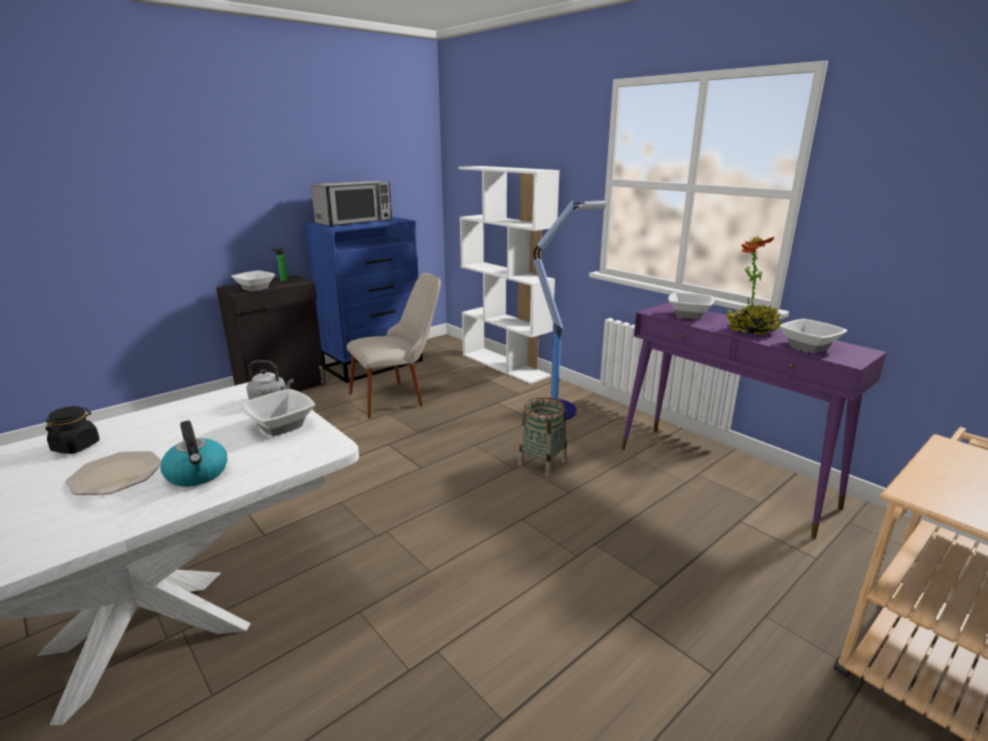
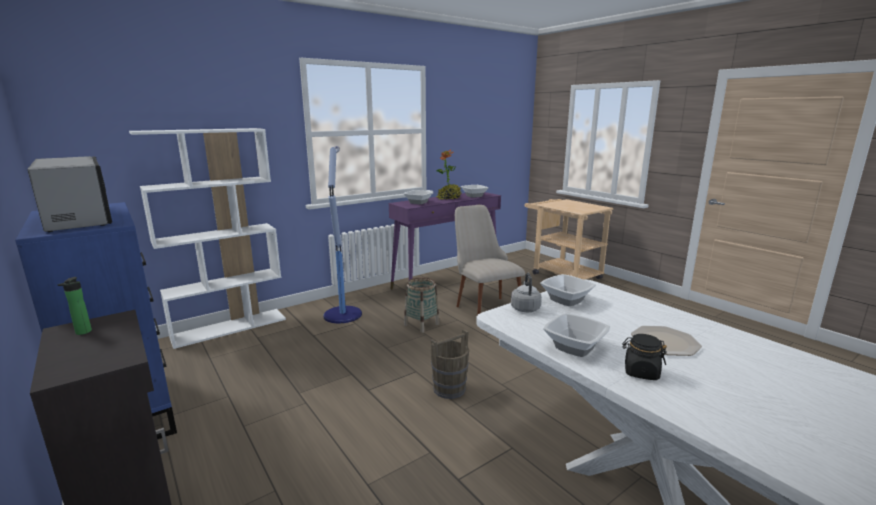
camera: 85 degrees left, 5 degrees down
(198, 474) = (643, 315): kettle -> none
(256, 288) = (114, 348): bowl -> bowl (573, 347)
(381, 491) = (449, 389): none -> brown bucket
(398, 396) = (258, 388): beige chair -> beige chair (484, 306)

